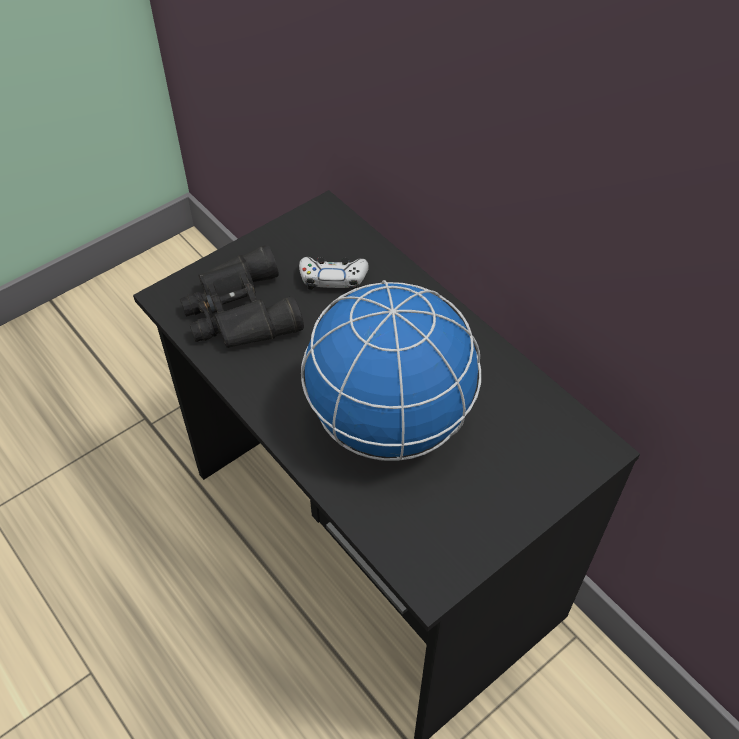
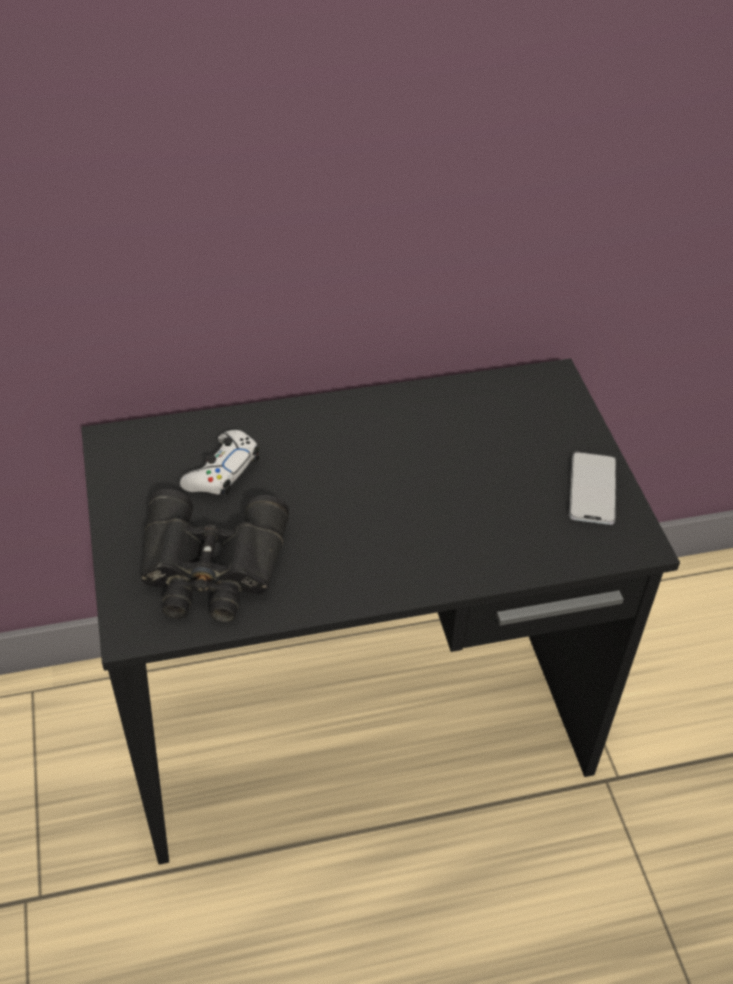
camera: 65 degrees left, 5 degrees down
(389, 422) = (443, 501): globe -> none
(474, 526) = (592, 489): none -> phone

